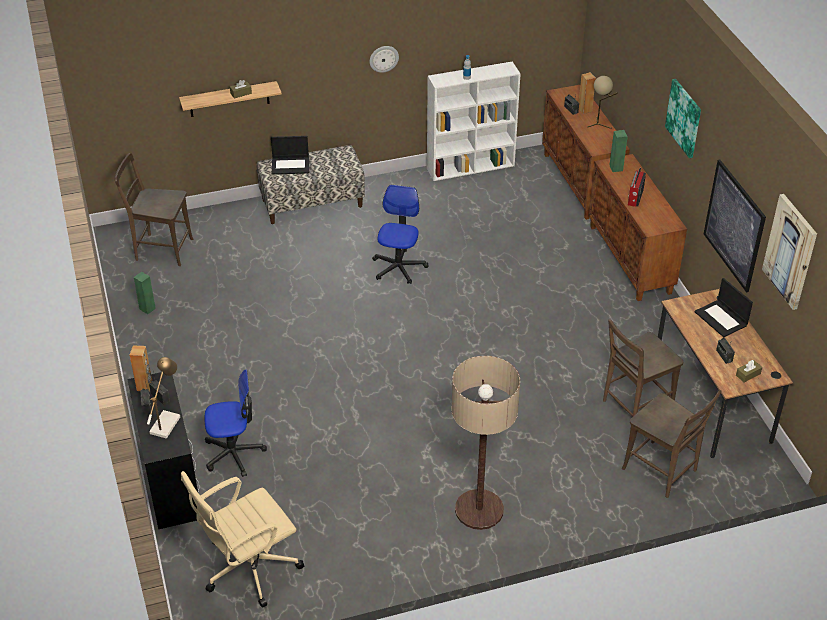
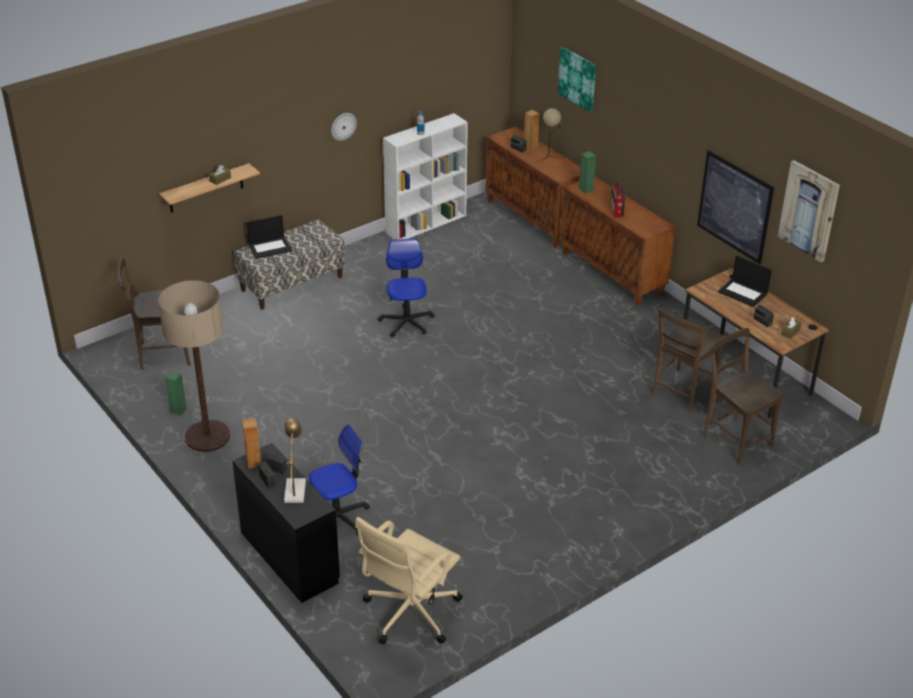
camera: 20 degrees left, 5 degrees down
(479, 510) = (595, 509): floor lamp -> floor lamp (207, 437)
(663, 471) = (735, 439): brown chair -> brown chair turned 150 degrees counterclockwise
(684, 118) = (657, 123): picture -> picture (578, 78)

